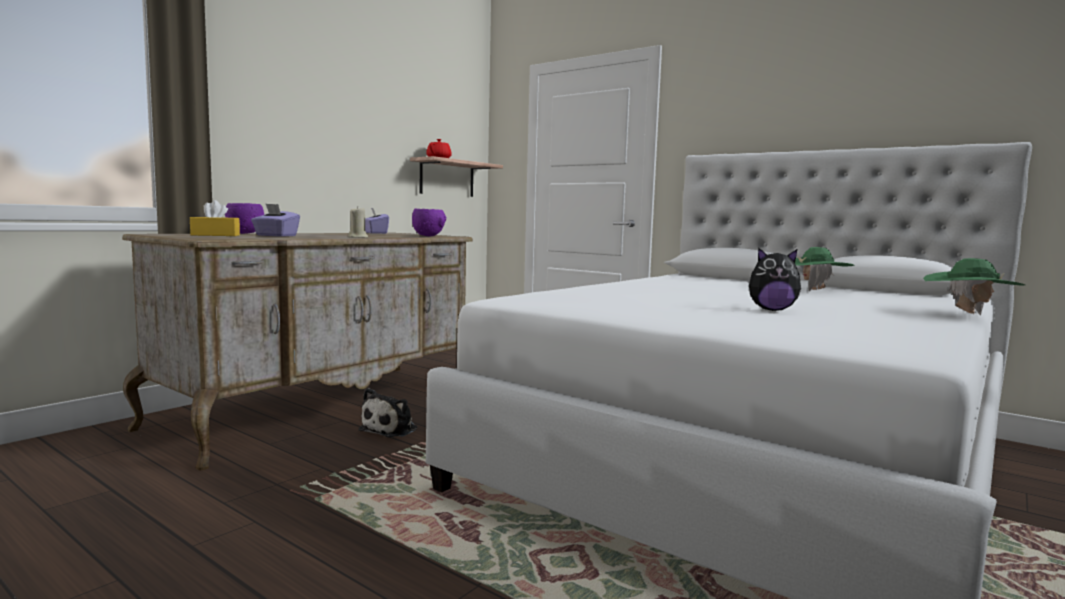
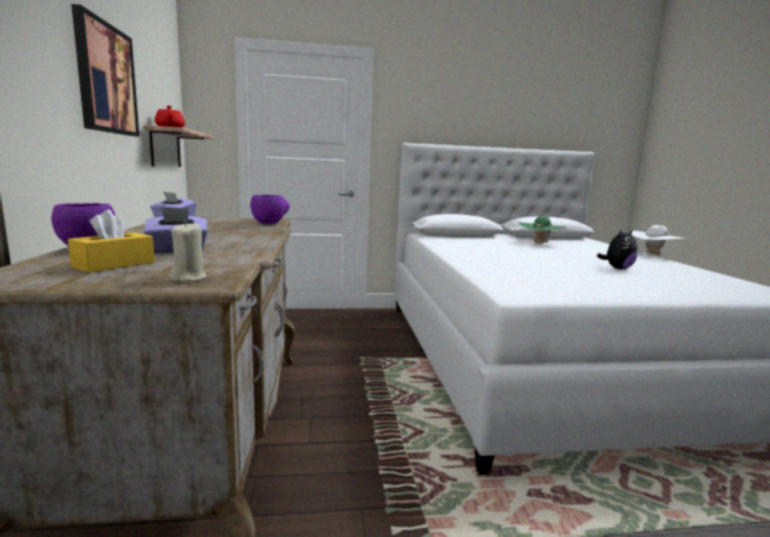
camera: 45 degrees left, 5 degrees up
(358, 237) = (264, 239): beige candle -> beige candle (189, 278)
(359, 122) = (105, 79): none -> picture
(391, 429) = (320, 433): plush toy -> none
(968, 315) = (653, 255): green hat -> white hat

